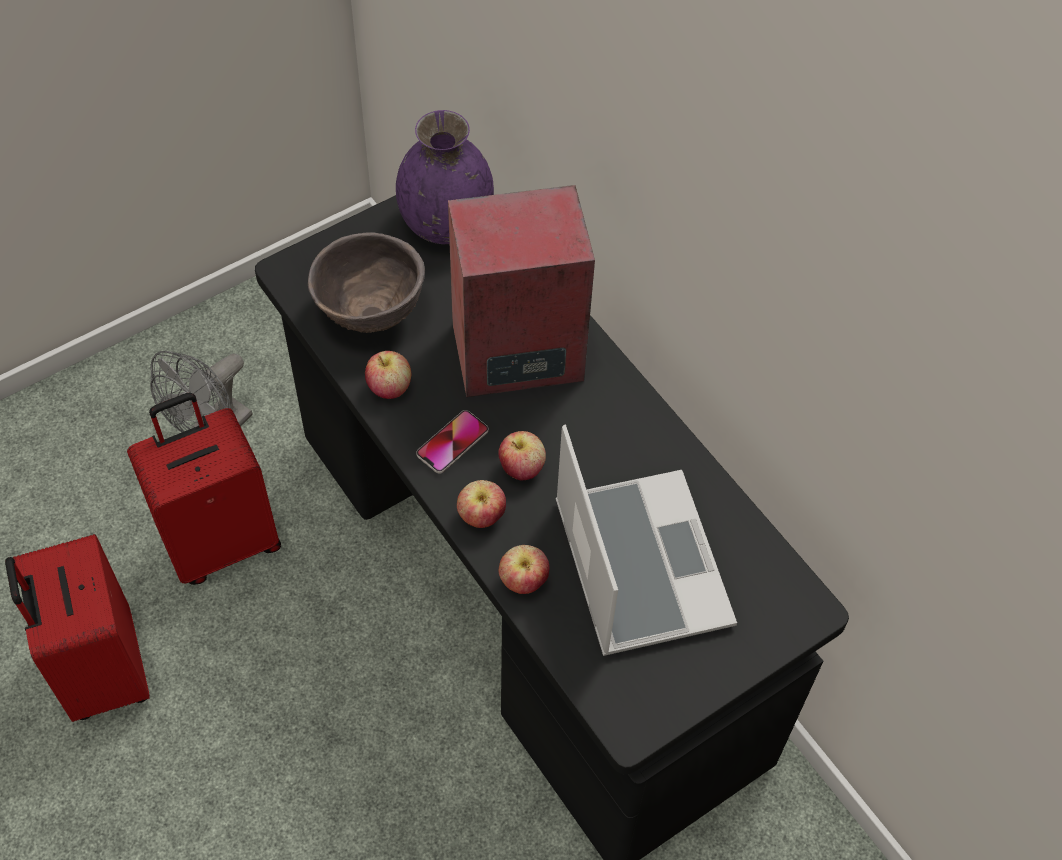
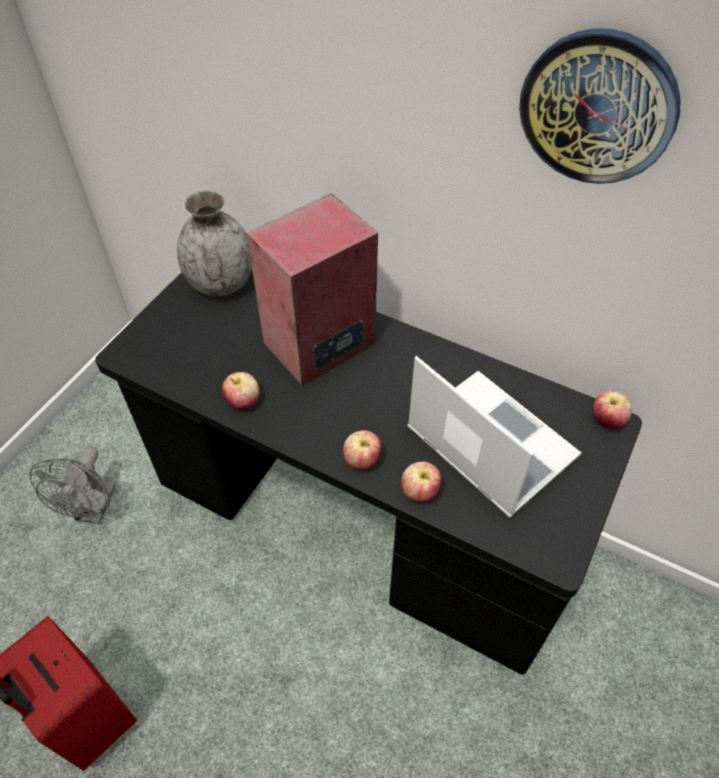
camera: 25 degrees left, 5 degrees down
(221, 541) = (134, 580): red suitcase -> none
(370, 314) = (200, 359): brown bowl -> none
(445, 224) = (220, 283): purple vase -> grey vase
(452, 443) = (310, 419): phone -> none
(521, 468) = (369, 416): apple -> apple (606, 421)
(827, 238) = (597, 108): none -> wall clock

